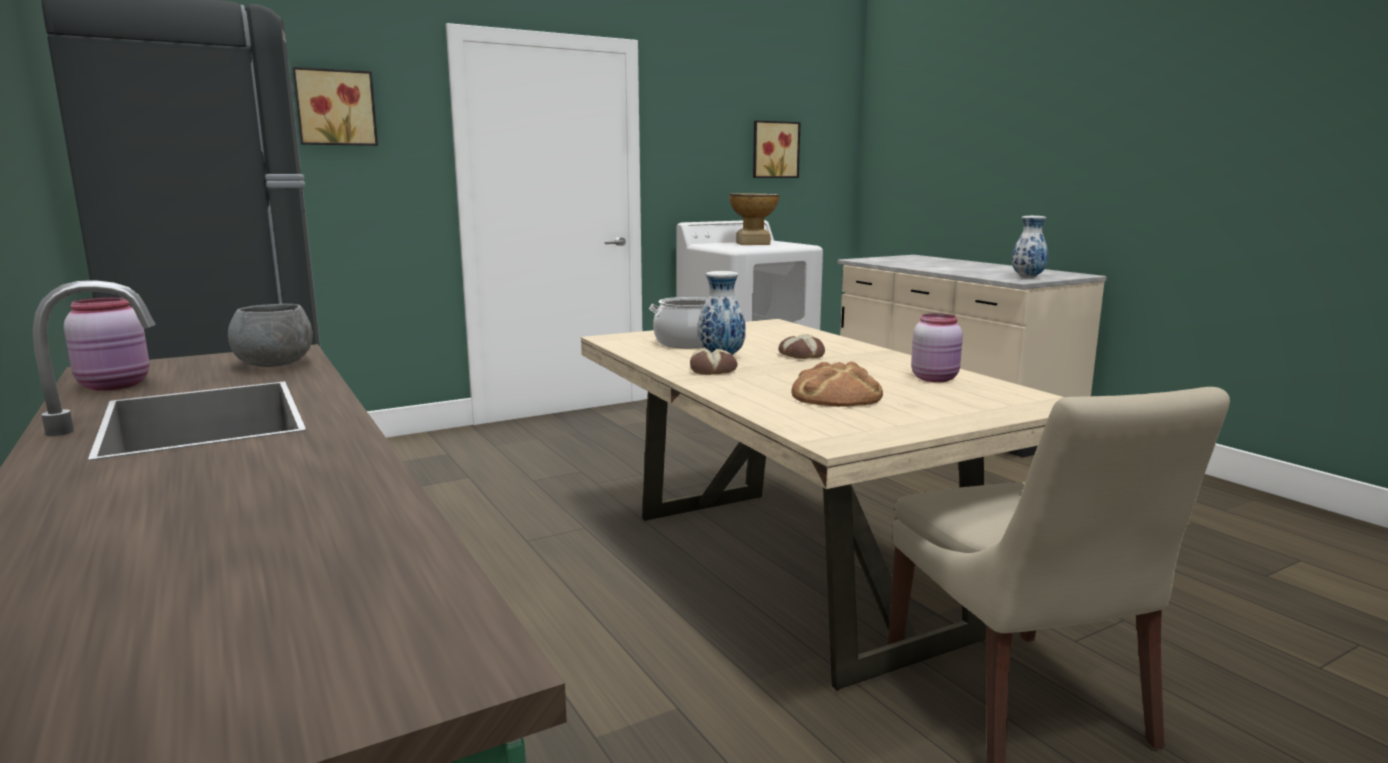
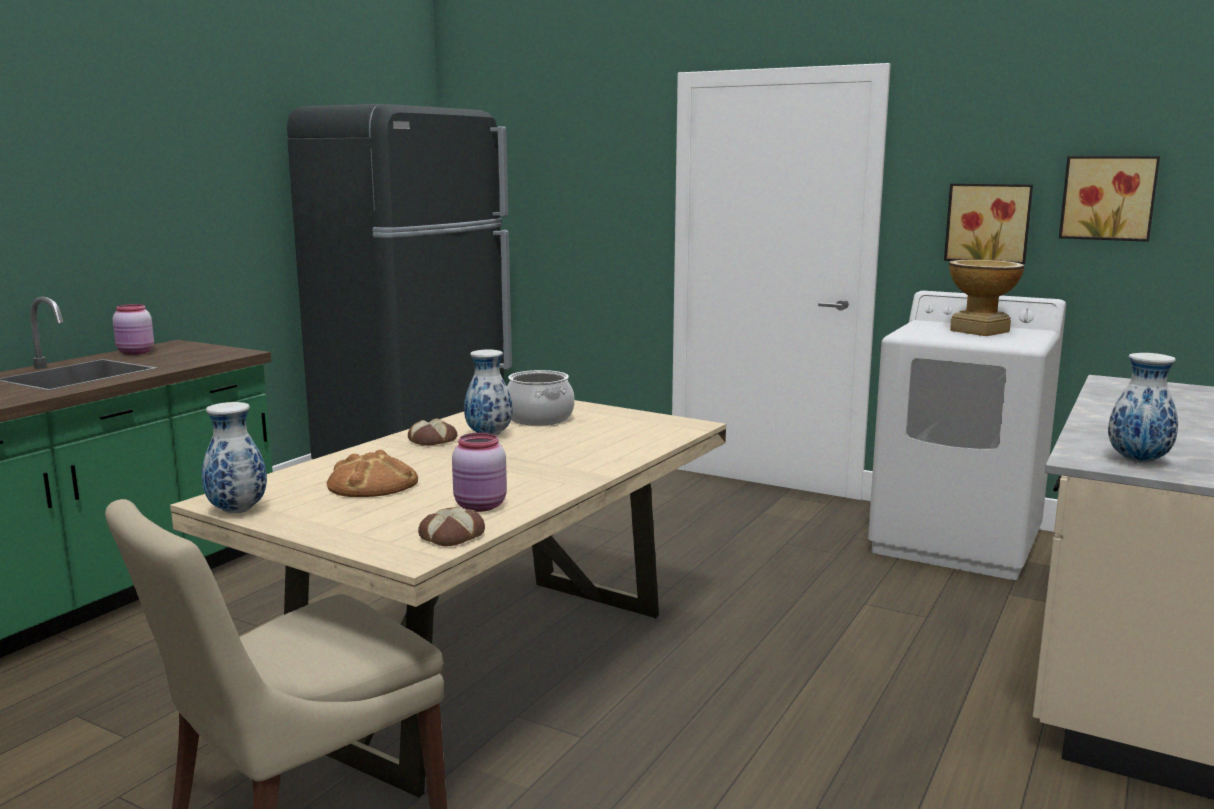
camera: 60 degrees right, 0 degrees up
(275, 365) = (200, 358): grey bowl -> none
(335, 107) = (584, 158): picture -> picture (988, 223)
(800, 355) = (534, 454): bread -> bread (451, 535)
(879, 437) = (236, 510): none -> vase

